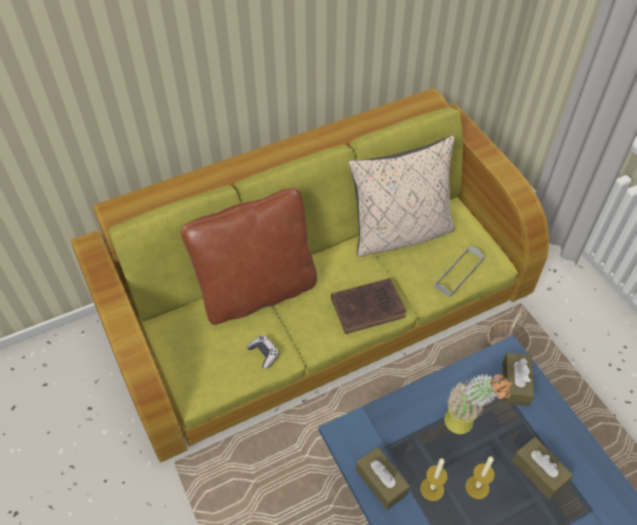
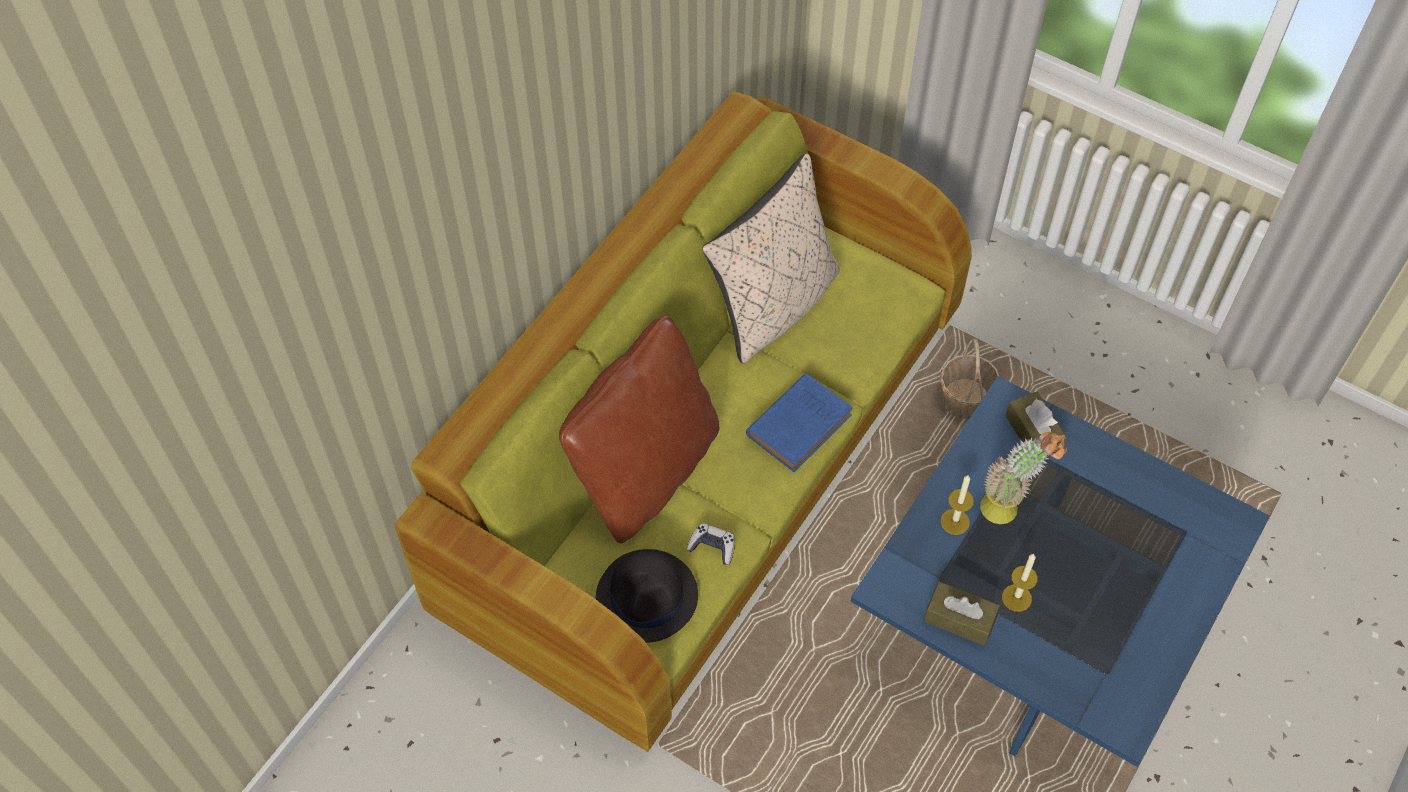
camera: 30 degrees left, 5 degrees up
(205, 363) = (648, 596): none -> black hat
(369, 307) = (801, 423): brown book -> blue book
(459, 273) = (879, 325): grey tray -> none
(477, 487) = (1061, 570): candle -> candle (955, 522)
(539, 471) = (1113, 519): brown tissue box -> none

